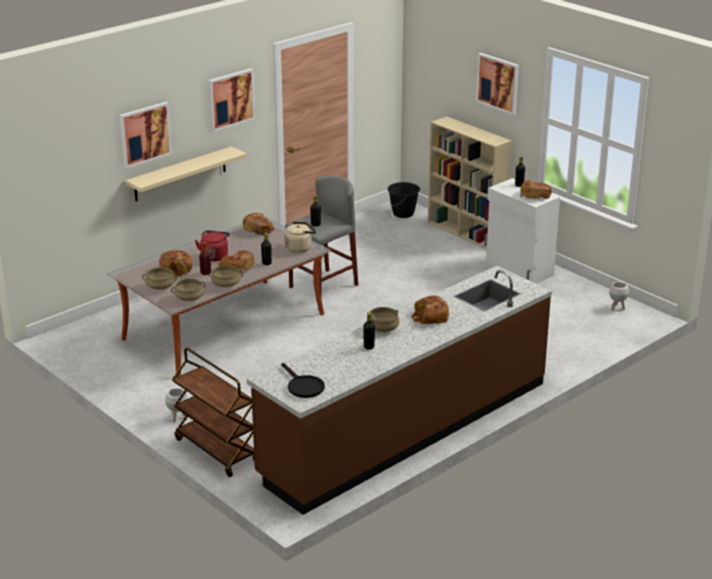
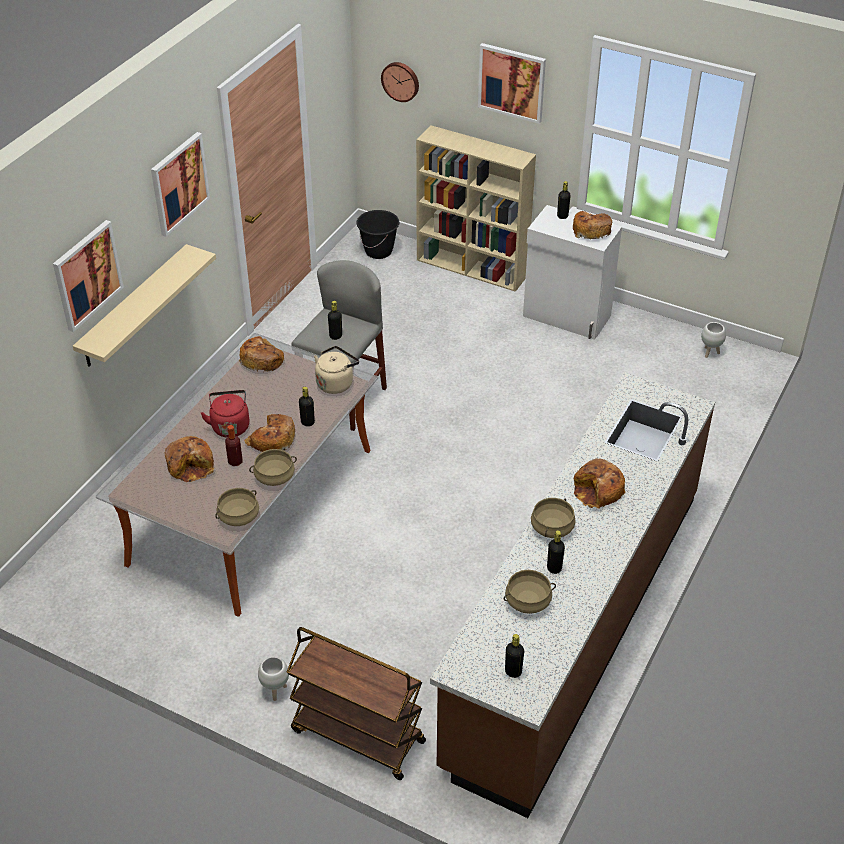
camera: 20 degrees left, 15 degrees up
(160, 286) = (186, 504): beige cooking pot -> beige cooking pot (528, 601)
(303, 386) = (513, 671): black frying pan -> black bottle
(430, 81) = (401, 81): none -> wall clock

